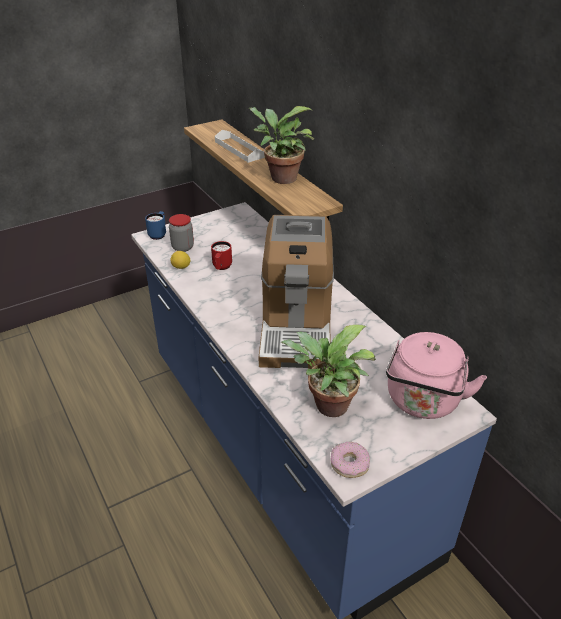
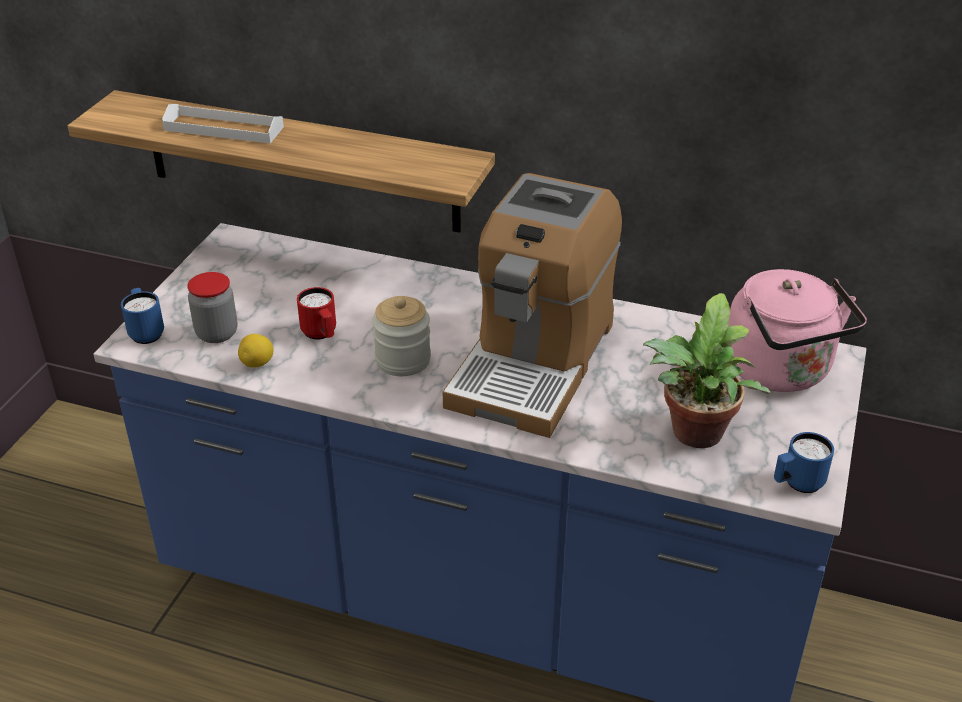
camera: 40 degrees left, 0 degrees up
(240, 295) = (403, 360): none -> jar
(280, 178) = (355, 149): potted plant -> none
(296, 327) = (533, 362): coffee machine -> coffee machine turned 60 degrees clockwise
(349, 464) = (797, 484): donut -> blue mug

